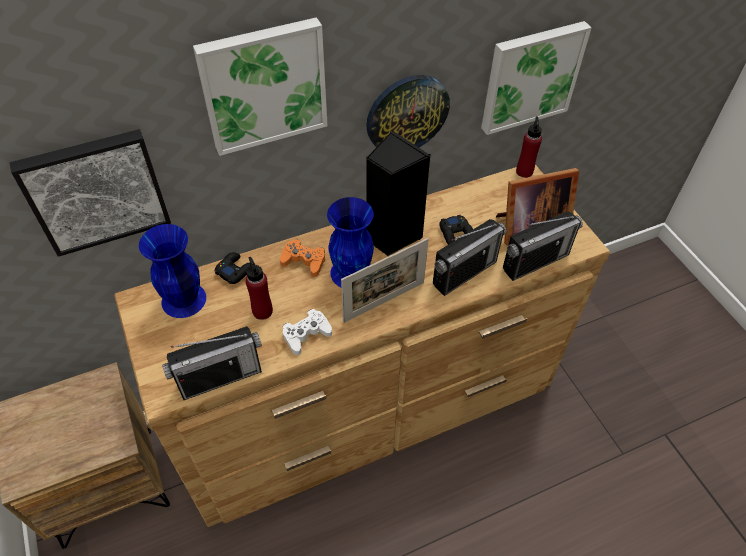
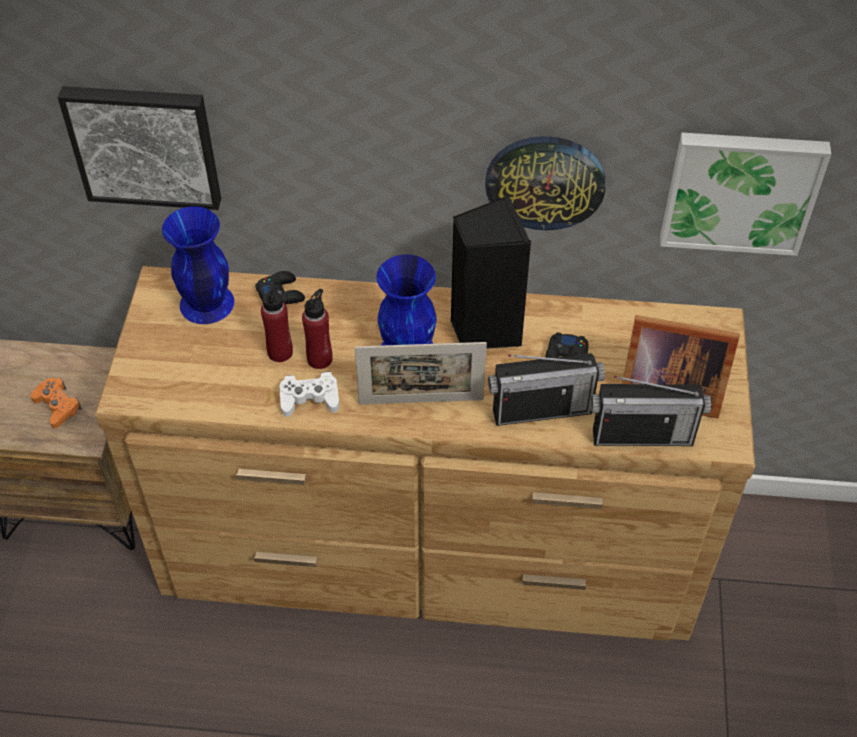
camera: 30 degrees right, 0 degrees up
(220, 377) = (191, 403): radio -> none
(263, 85) = (353, 91): picture -> none
(304, 261) = (362, 315): orange game controller -> orange game controller (57, 406)
(524, 171) = (718, 317): red bottle -> red bottle (320, 359)

